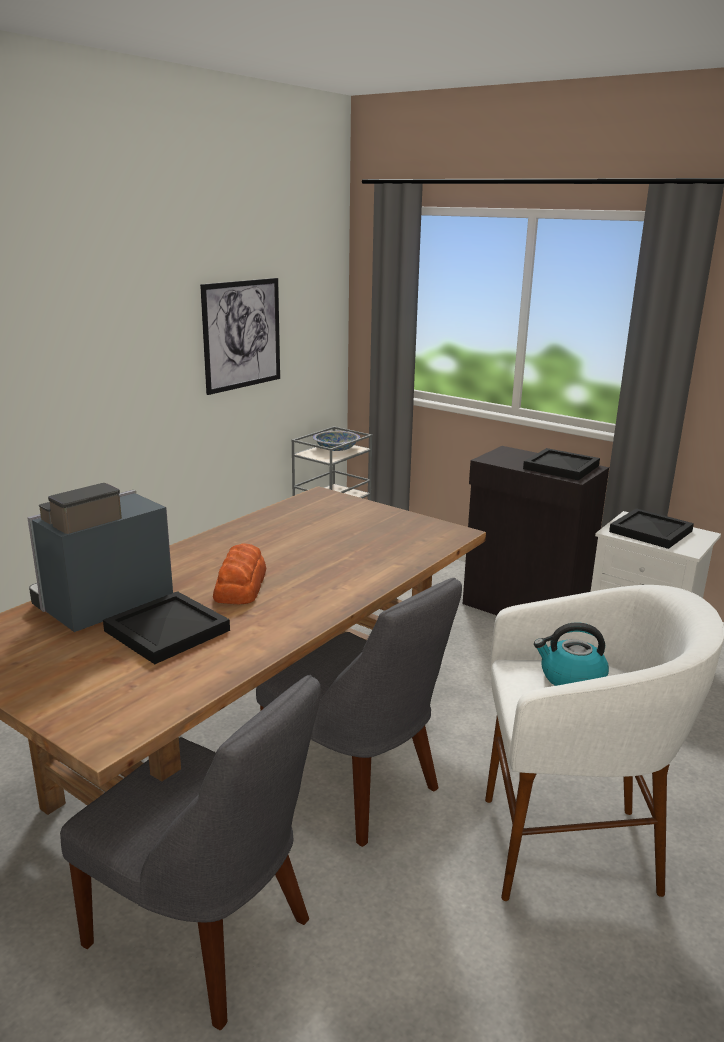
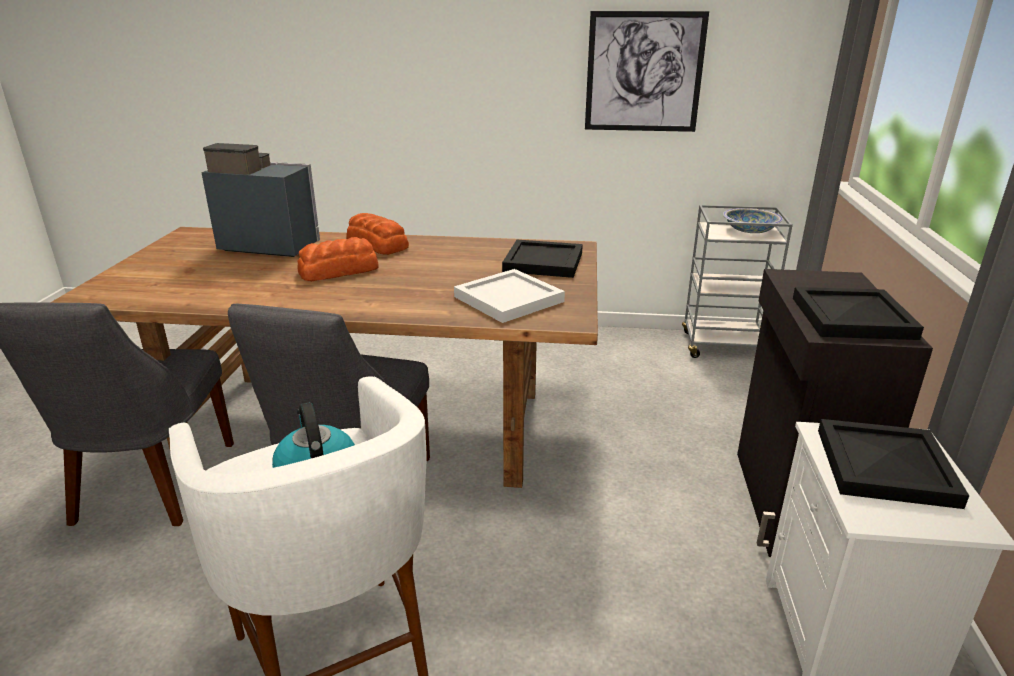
camera: 60 degrees right, 5 degrees up
(169, 630) = (242, 272): black tray -> black tray (544, 262)
(191, 556) = (377, 244): none -> bread
(396, 540) = (507, 299): none -> white tray

